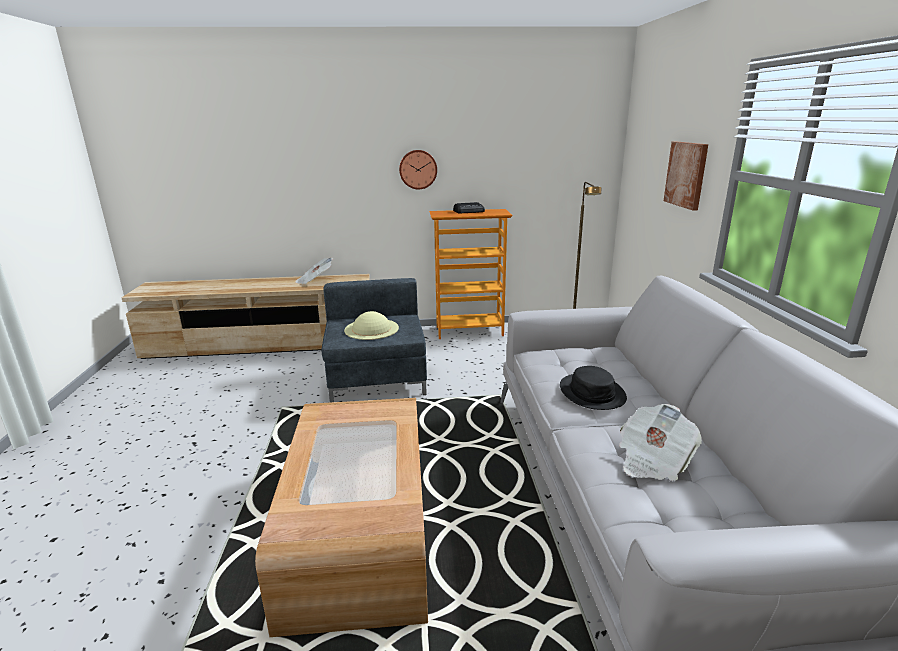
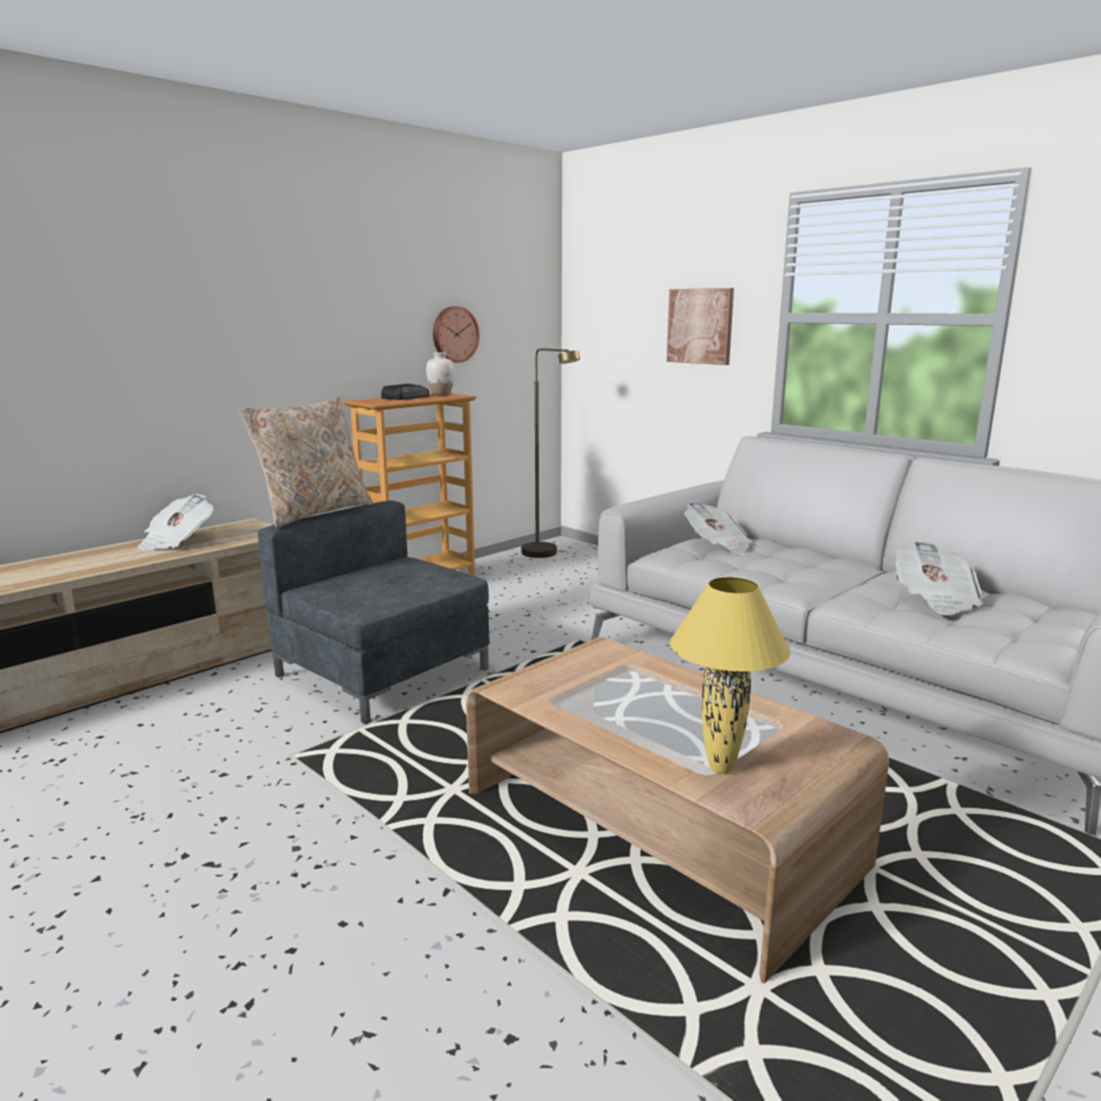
camera: 40 degrees left, 5 degrees down
(310, 503) = (720, 768): none -> yellow table lamp
(362, 278) = (314, 512): none -> beige pillow
(371, 329) = (388, 584): beige hat -> none
(418, 169) = (320, 334): wall clock -> wall clock (454, 334)
(497, 210) = (441, 394): none -> white vase
(582, 359) = (717, 546): none -> newspaper
(592, 392) = (787, 569): black hat -> none

